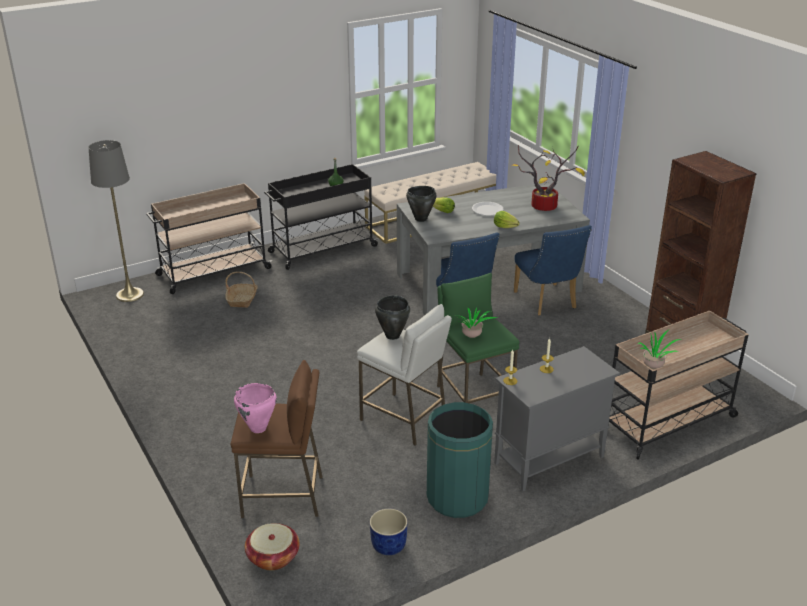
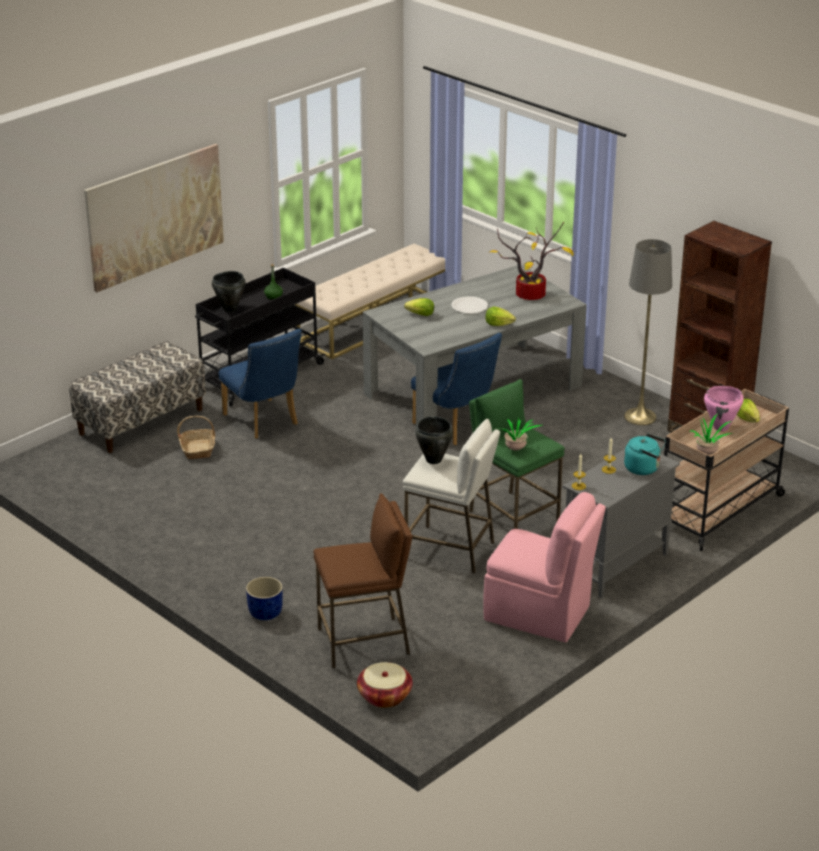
camera: 15 degrees left, 0 degrees up
(130, 294) = (56, 462): grey floor lamp -> grey floor lamp (640, 417)
(212, 272) = (141, 421): beige cart -> bench
(236, 105) = (155, 216): none -> picture
(258, 428) = (349, 569): pink cooking pot -> pink cooking pot (721, 427)
(388, 546) = (492, 667): blue planter -> blue planter (265, 613)
(420, 219) = (400, 327): black cooking pot -> black cooking pot (229, 309)
(457, 497) = (539, 614): green trash can -> pink chair
(547, 302) = (549, 404): blue chair -> blue chair (264, 422)
(581, 373) = (644, 468): none -> turquoise kettle
(705, 340) = (747, 419): none -> lettuce

